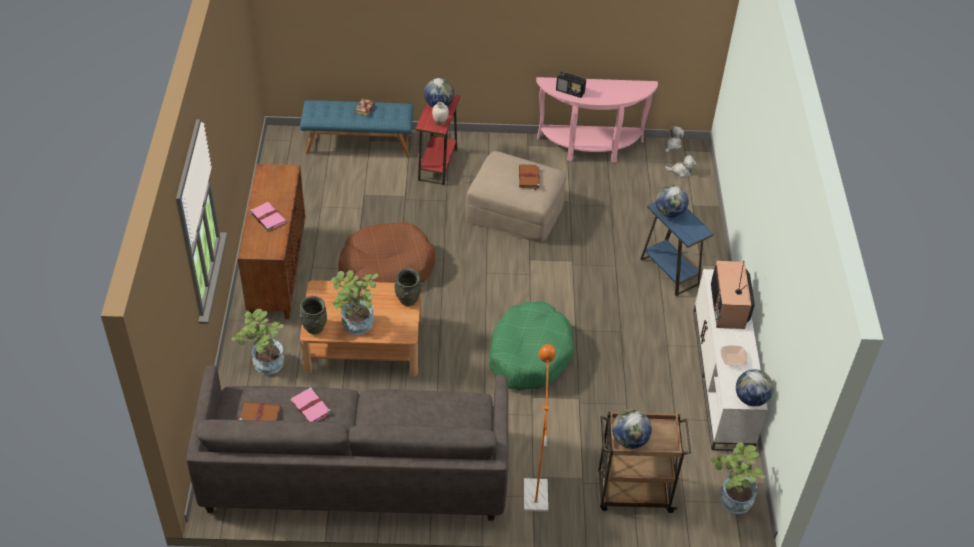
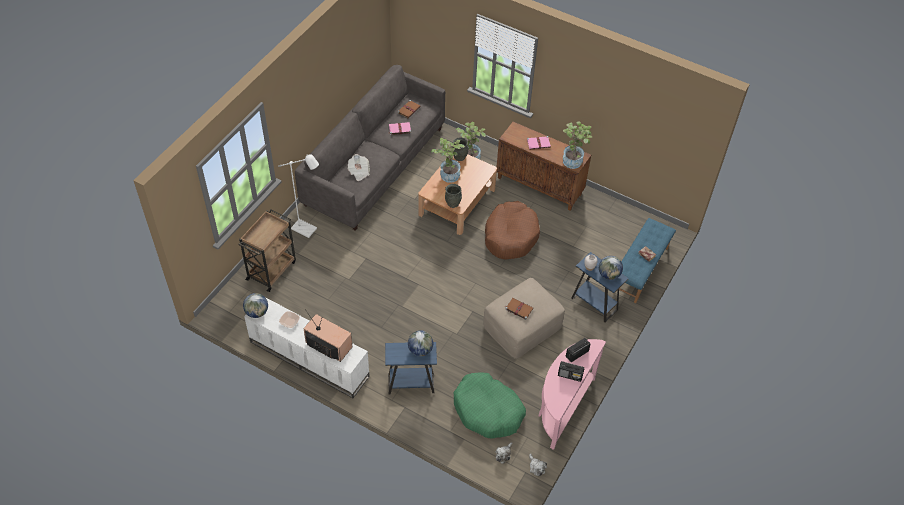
camera: 120 degrees right, 5 degrees up
(433, 414) = (359, 172): none -> newspaper
(437, 165) = (594, 304): red side table -> blue side table
(529, 354) = (396, 272): green dog bed -> green dog bed (488, 410)
(535, 489) = (307, 230): orange floor lamp -> white floor lamp
(600, 88) = (570, 375): none -> radio
(629, 440) = (268, 224): globe -> none
(730, 500) = (231, 311): potted plant -> potted plant (573, 159)

